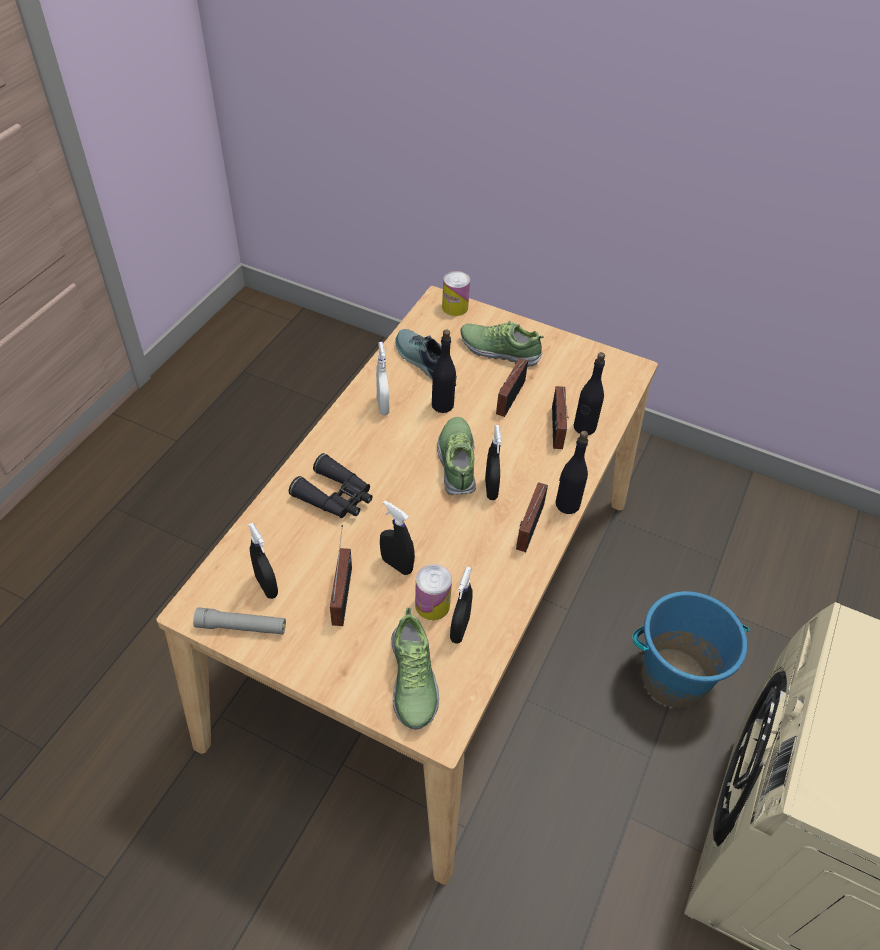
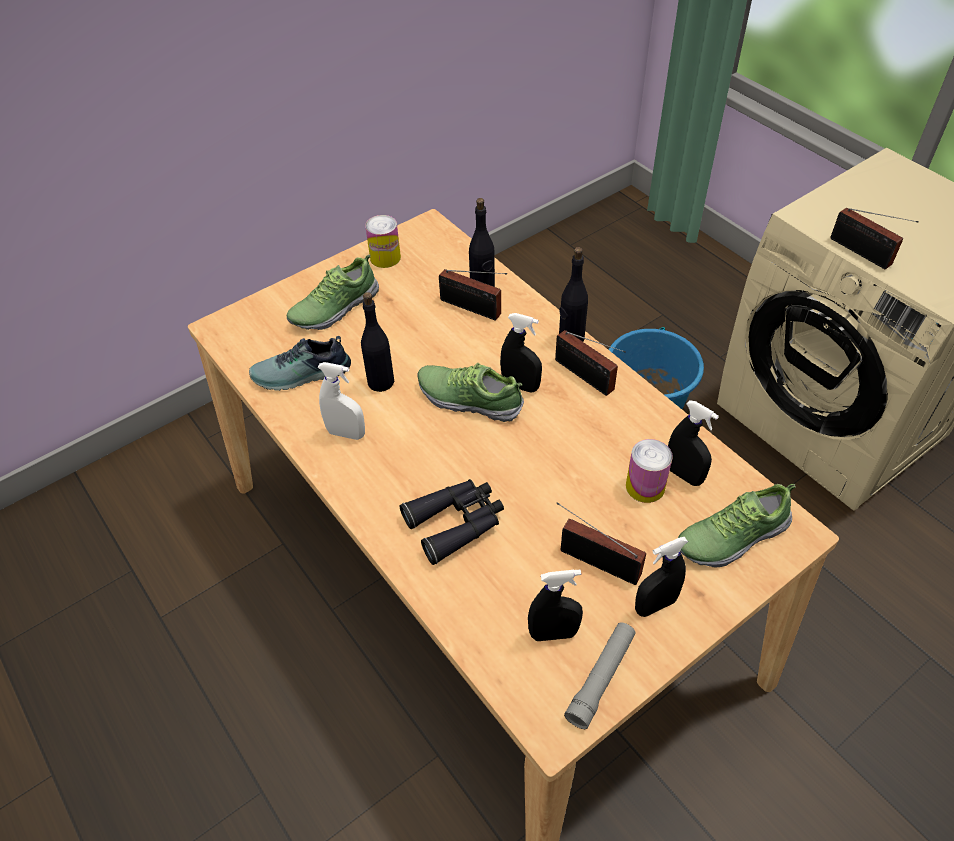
camera: 60 degrees left, 0 degrees up
(397, 565) = (580, 499): black spray bottle -> black spray bottle (655, 605)
(412, 680) = (731, 536): shoe -> shoe turned 135 degrees clockwise
(455, 307) = (240, 318): can -> can (385, 257)
(508, 399) = (409, 327): radio -> radio (863, 254)

